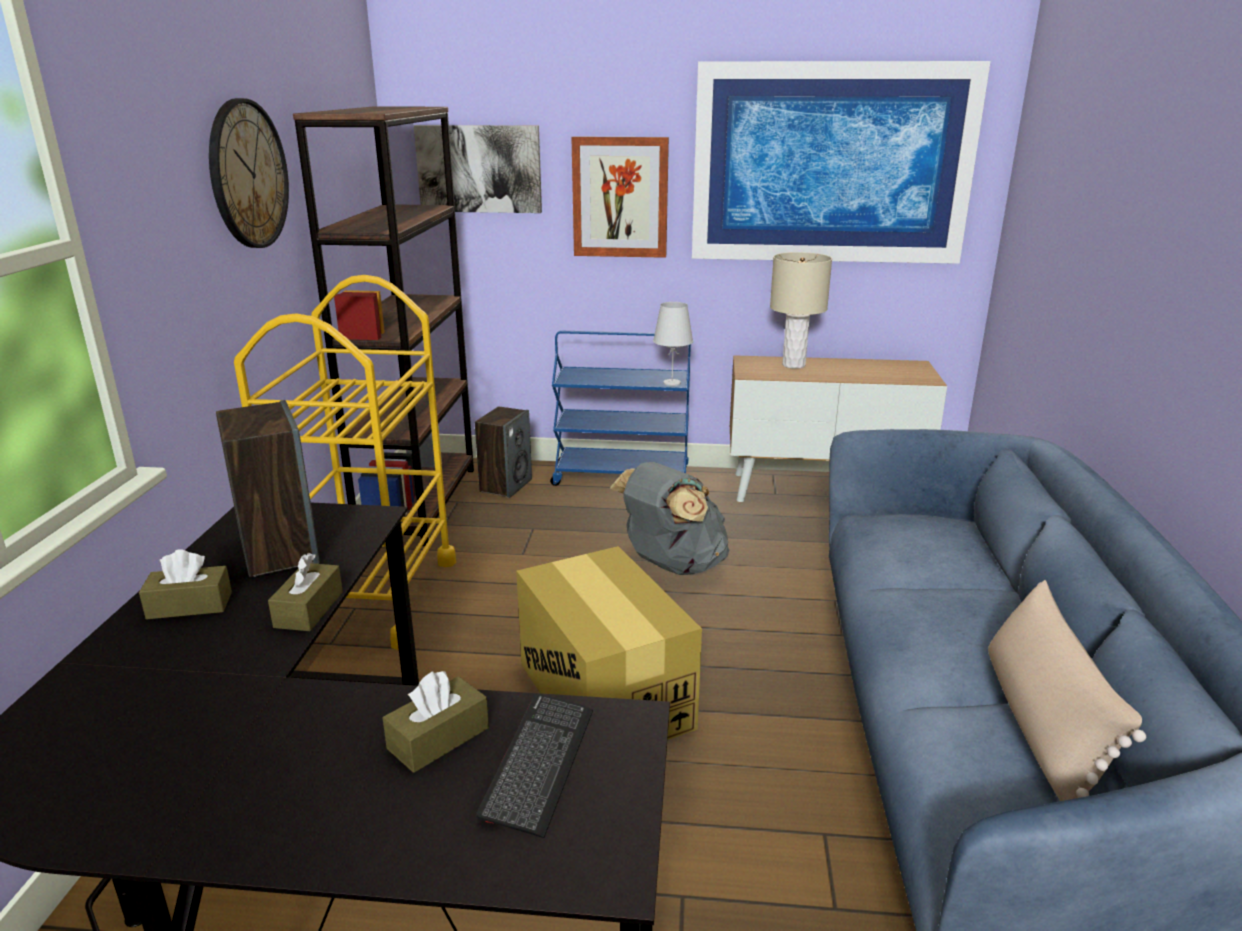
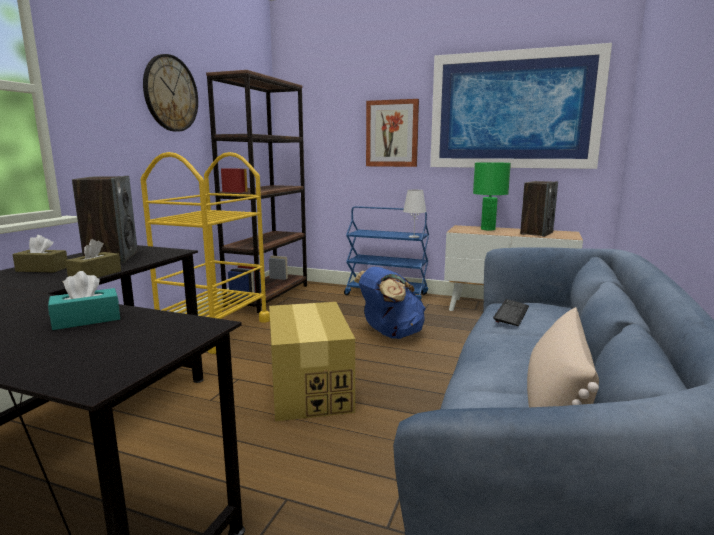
camera: 15 degrees right, 10 degrees down
(438, 738) = (87, 320): brown tissue box -> turquoise tissue box
(479, 169) = (320, 120): picture -> none
(506, 485) = (319, 293): speaker -> speaker (536, 233)
(539, 764) = (126, 335): keyboard -> keyboard (511, 314)
(672, 565) = (390, 334): grey backpack -> blue backpack
(793, 365) = (487, 229): beige table lamp -> green table lamp

